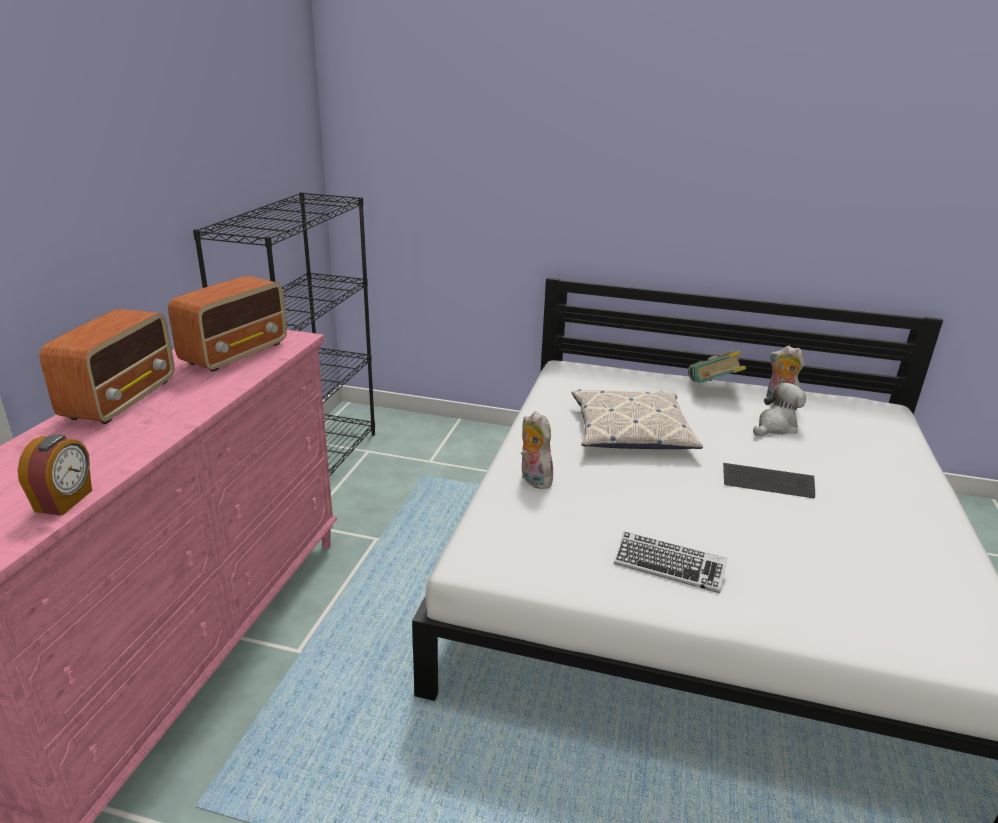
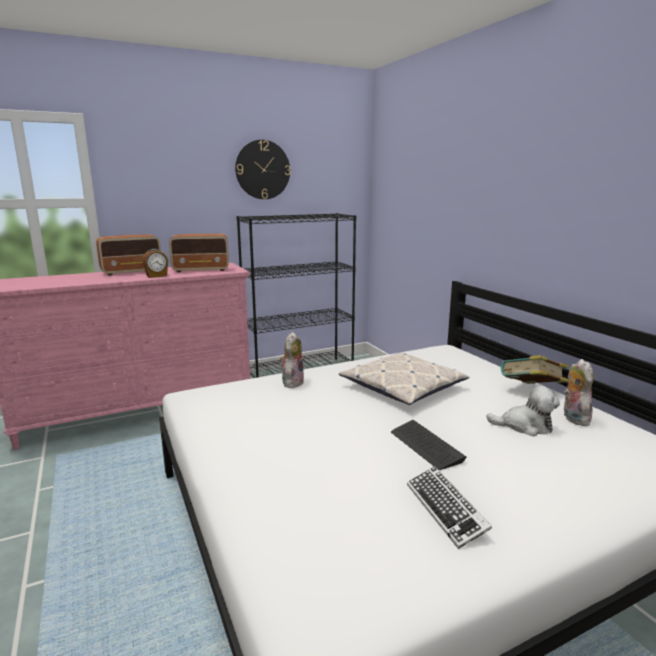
camera: 50 degrees right, 10 degrees down
(65, 501) = (42, 286): alarm clock -> alarm clock (157, 276)
(209, 131) = (262, 170): none -> wall clock
(669, 567) = (254, 444): keyboard -> keyboard (445, 510)

